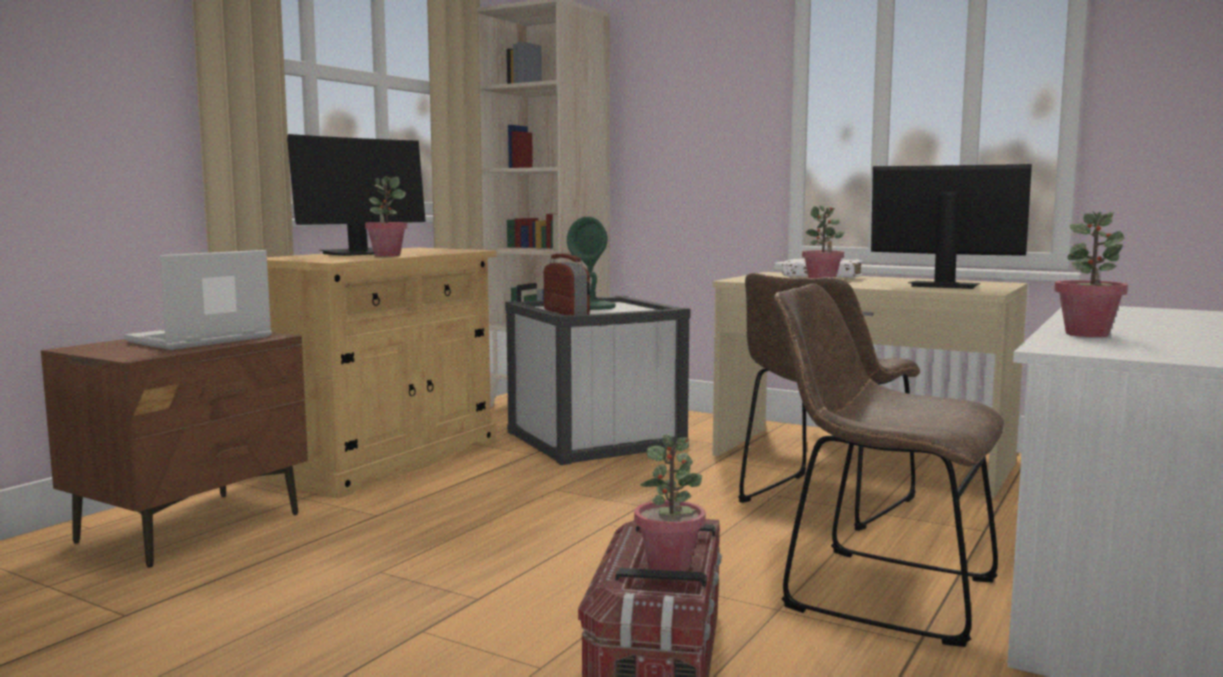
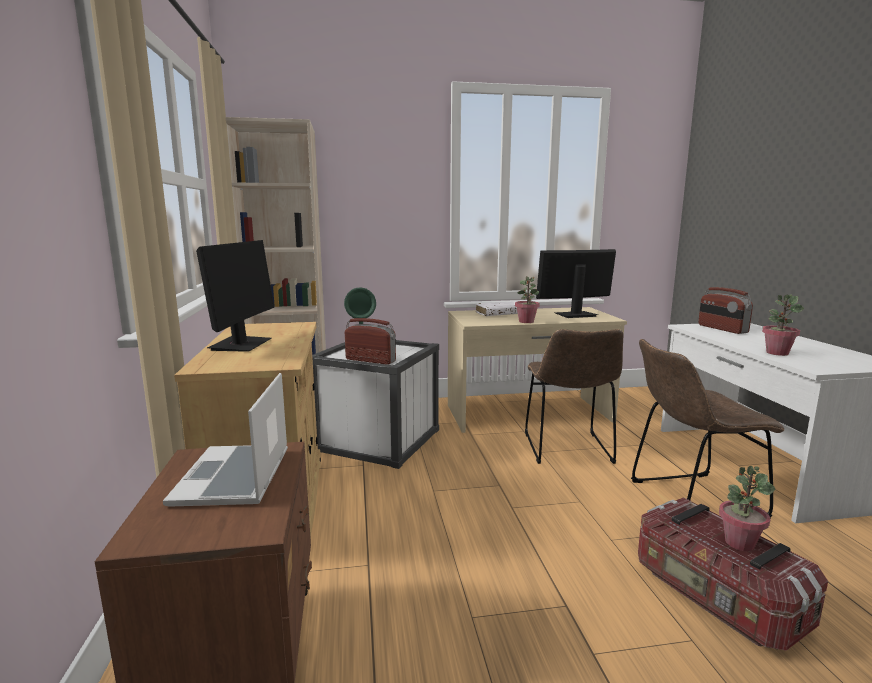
camera: 40 degrees left, 5 degrees up
(387, 255) = (284, 345): potted plant -> none
(1150, 313) = (722, 329): none -> radio

